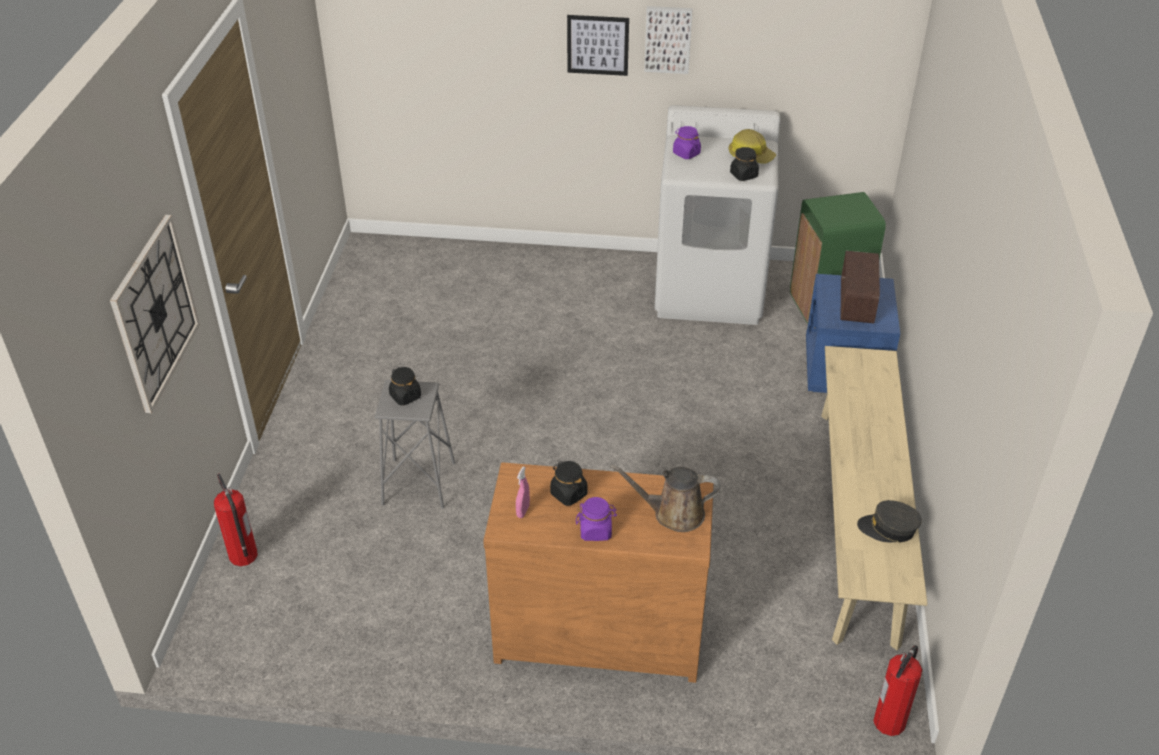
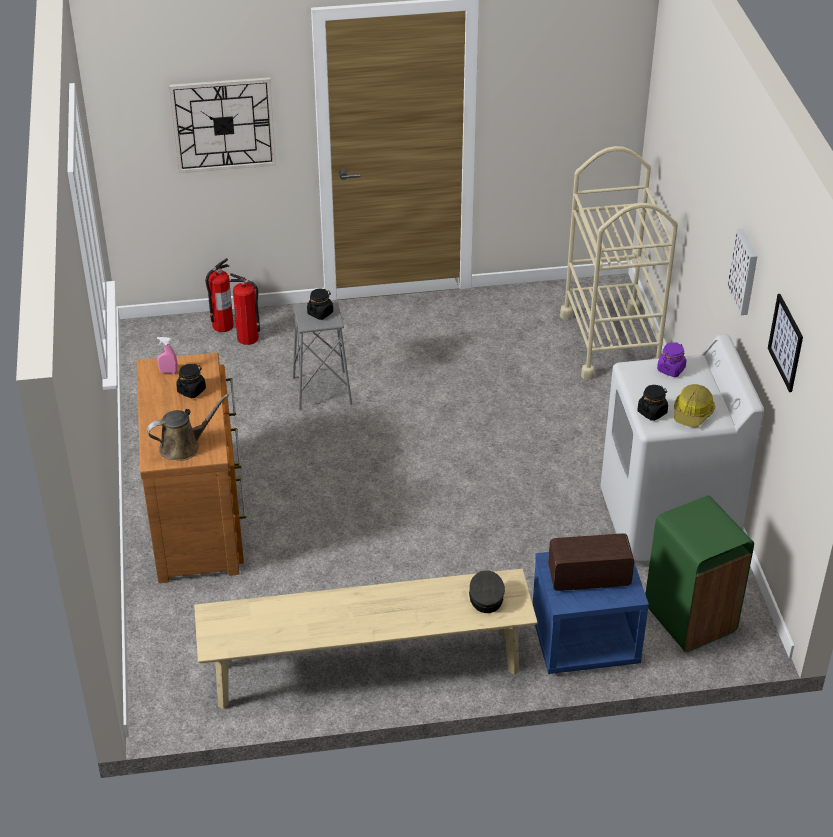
camera: 75 degrees right, 0 degrees up
(449, 265) = (610, 342): none -> beige cart
(596, 530) = (157, 410): purple jar -> none
(597, 45) = (722, 238): picture -> picture (786, 342)
(673, 513) = (183, 446): brown watering can -> brown watering can turned 75 degrees clockwise
(888, 529) = (279, 630): grey cap -> grey cap (485, 596)
(889, 721) = (142, 706): fire extinguisher -> fire extinguisher (248, 338)

